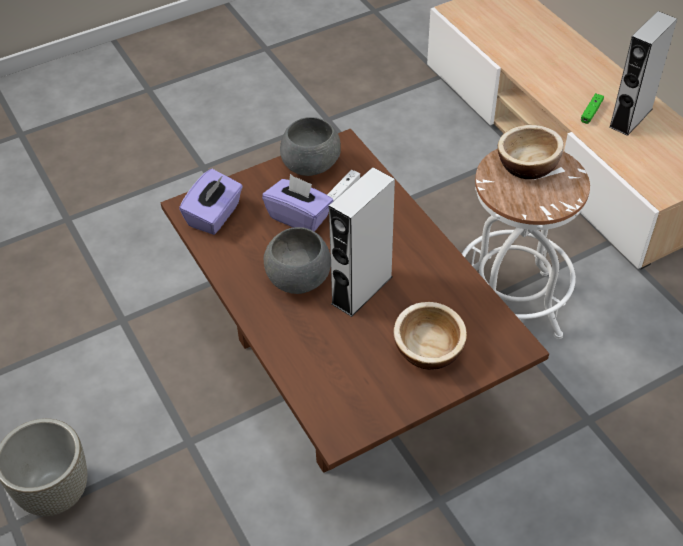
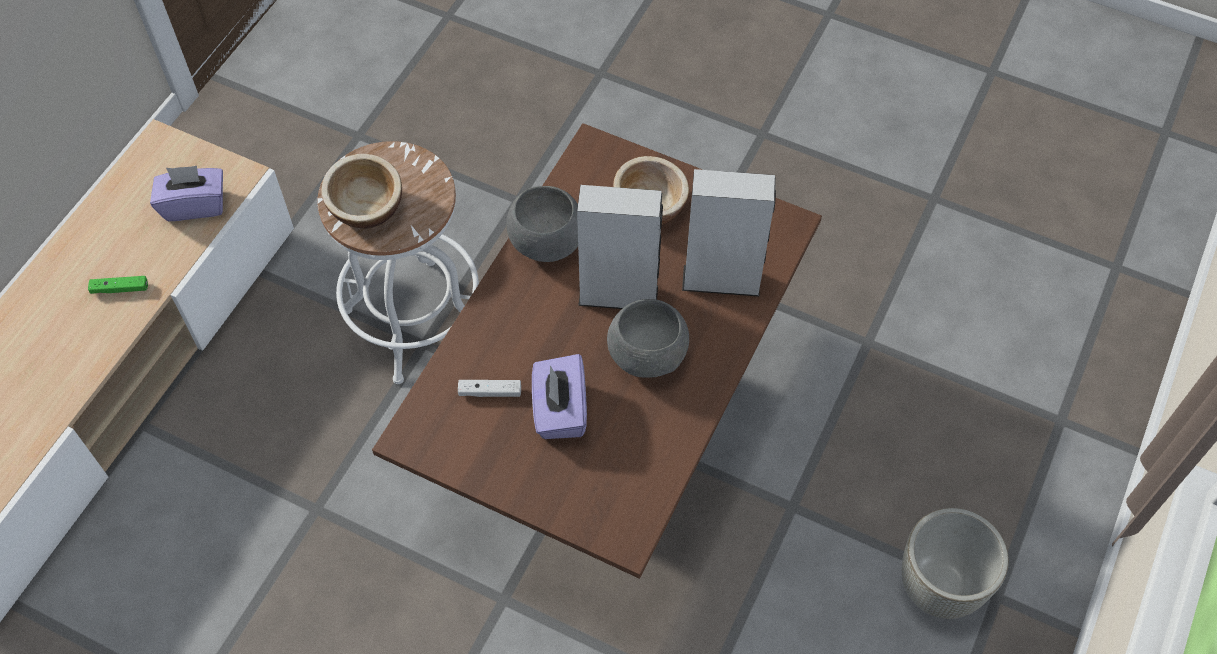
camera: 125 degrees left, 10 degrees up
(214, 216) = (619, 497): purple tissue box -> purple tissue box (195, 205)
(311, 166) = (469, 448): grey bowl -> grey bowl (546, 242)
(631, 117) = (111, 247): grey speaker -> grey speaker (721, 280)

